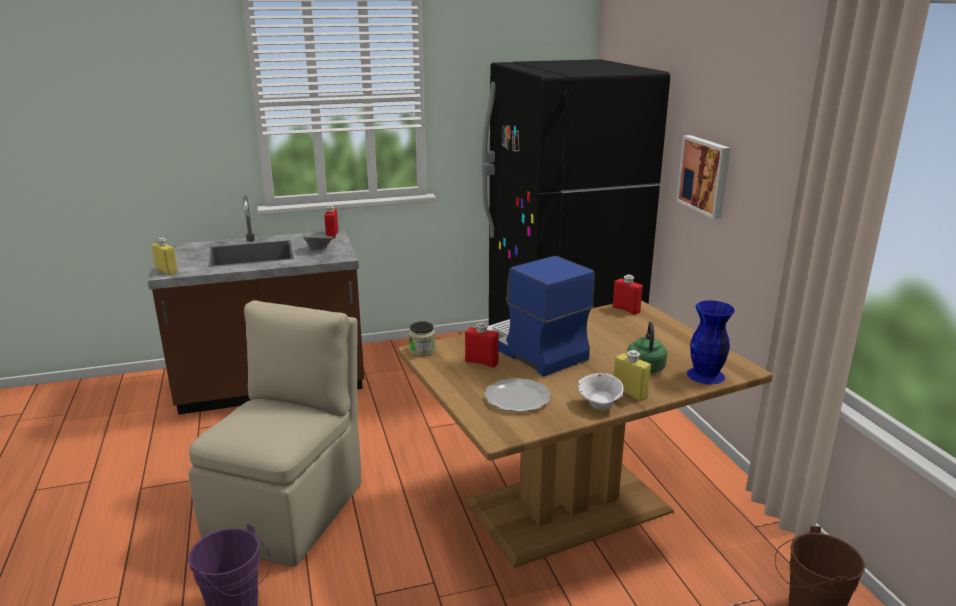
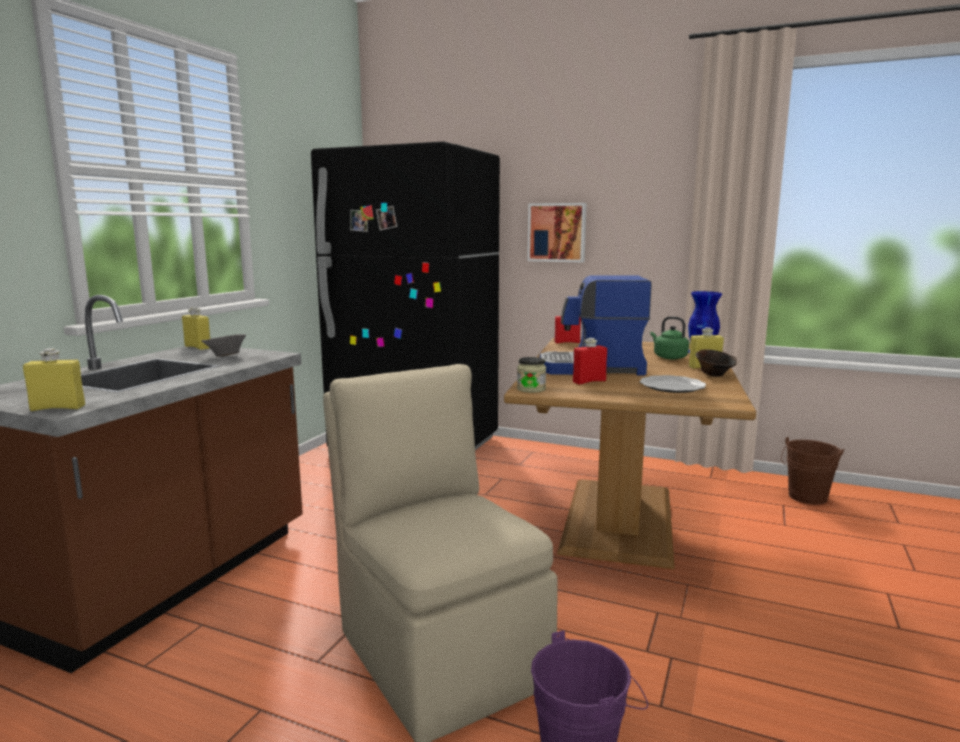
camera: 50 degrees left, 10 degrees down
(332, 234) = (198, 347): red bottle -> yellow bottle
(600, 405) = (714, 375): white bowl -> brown bowl

